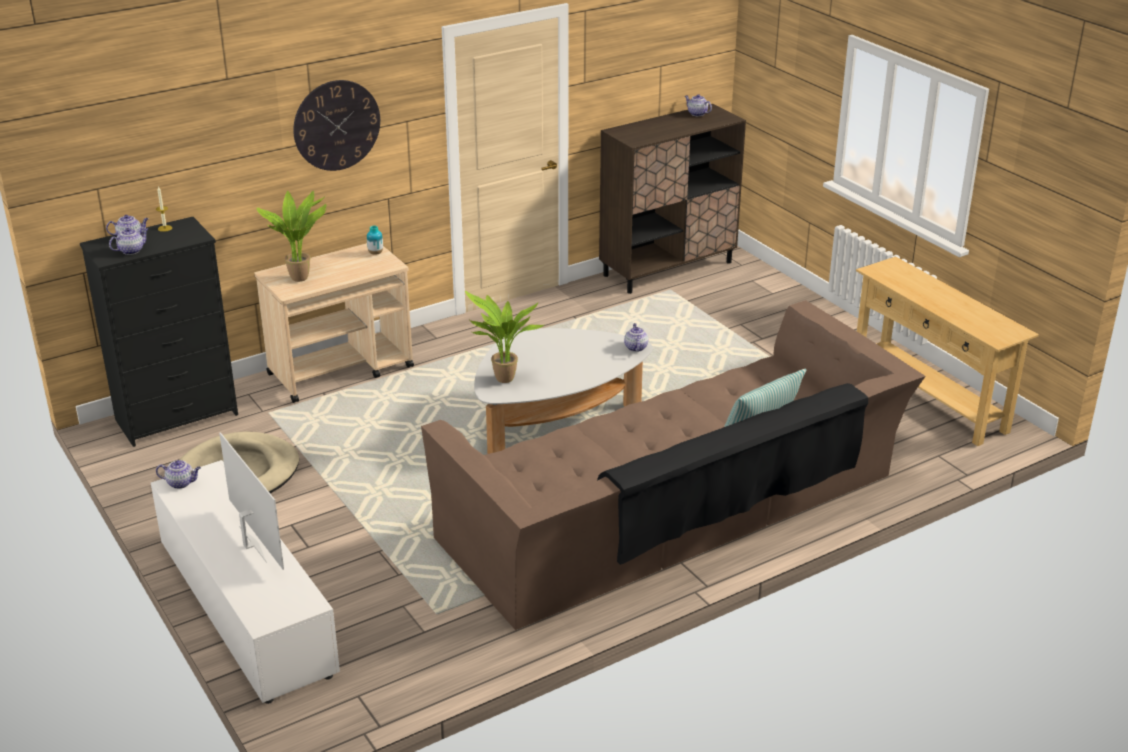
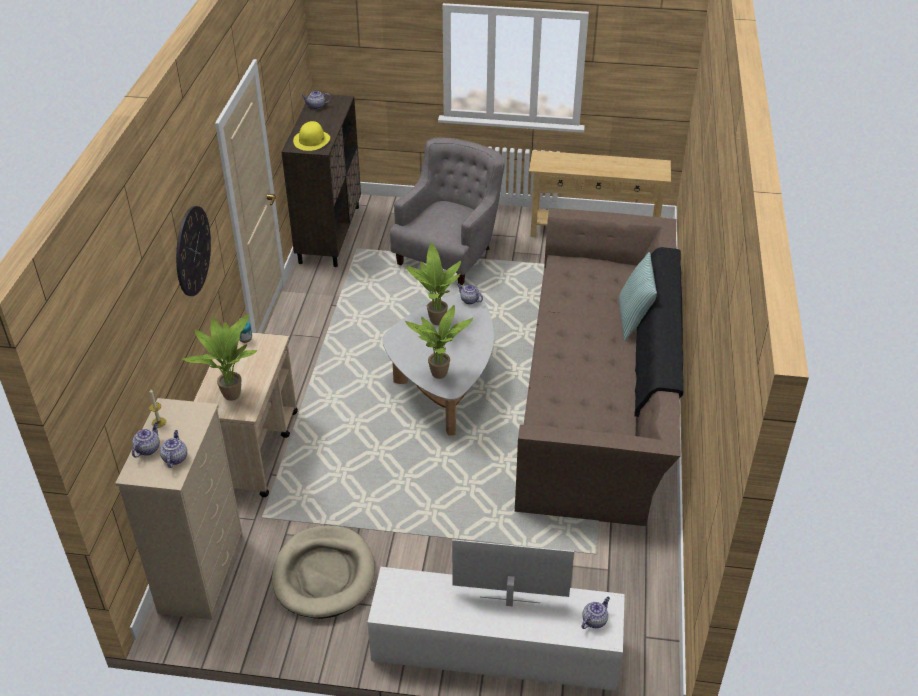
camera: 50 degrees left, 10 degrees up
(178, 417) = (202, 572): black dresser -> beige dresser
(181, 483) = (388, 604): teapot -> teapot (594, 620)
(576, 344) = (434, 321): none -> potted plant
(641, 133) = (311, 140): none -> yellow hat
(747, 336) = (449, 252): none -> grey armchair

